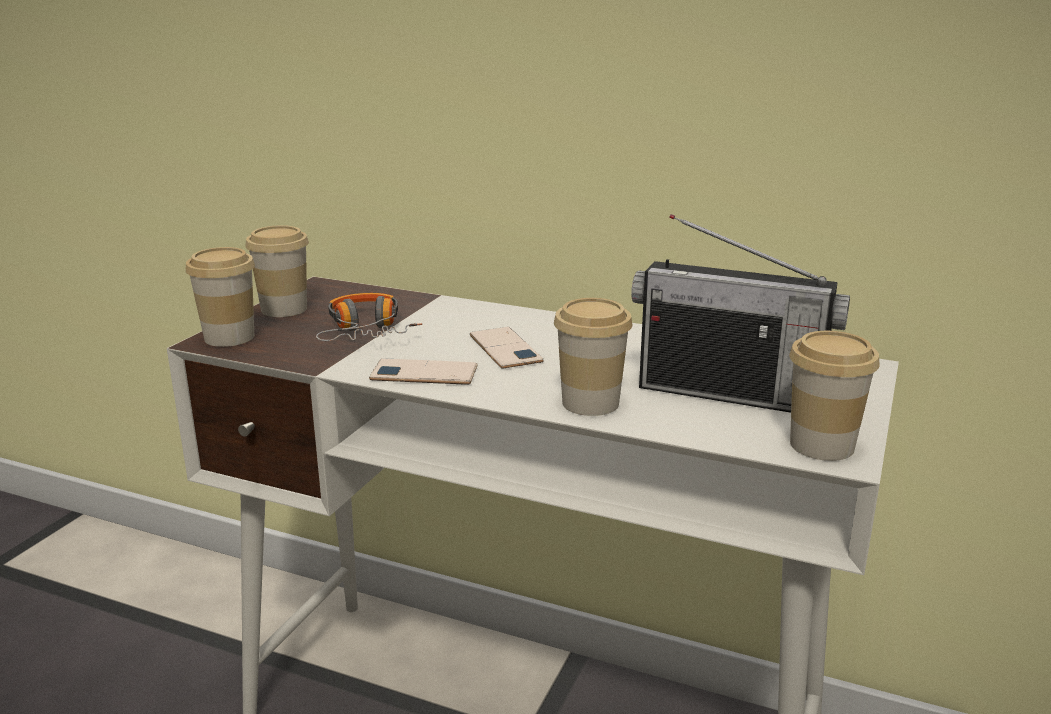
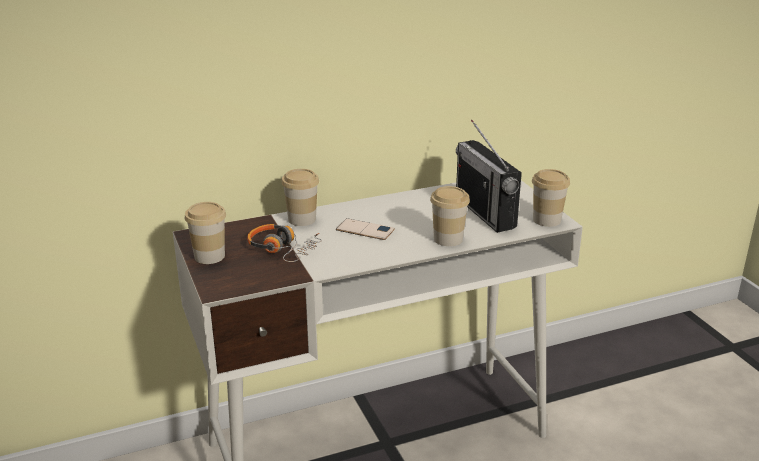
camera: 45 degrees left, 5 degrees up
(229, 337) = (222, 283): cup -> cup (302, 219)
(424, 373) = (358, 257): phone -> none
(729, 393) = (485, 212): radio -> radio turned 90 degrees clockwise

